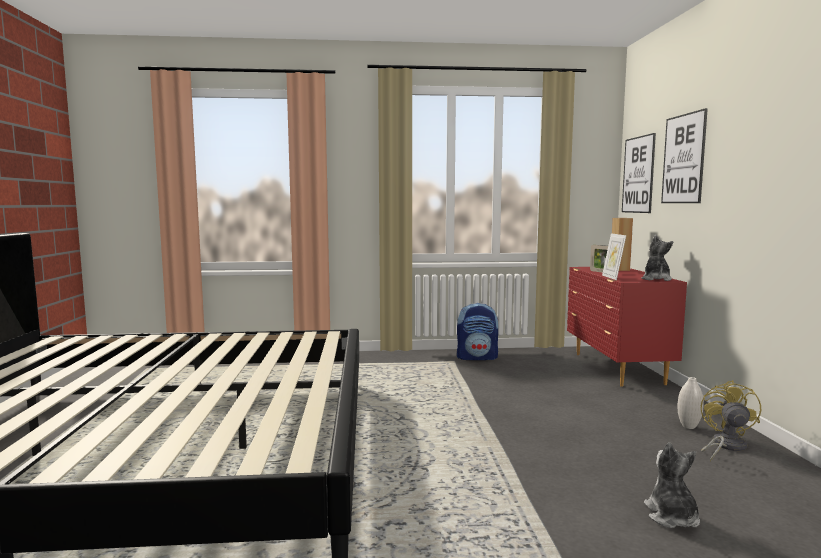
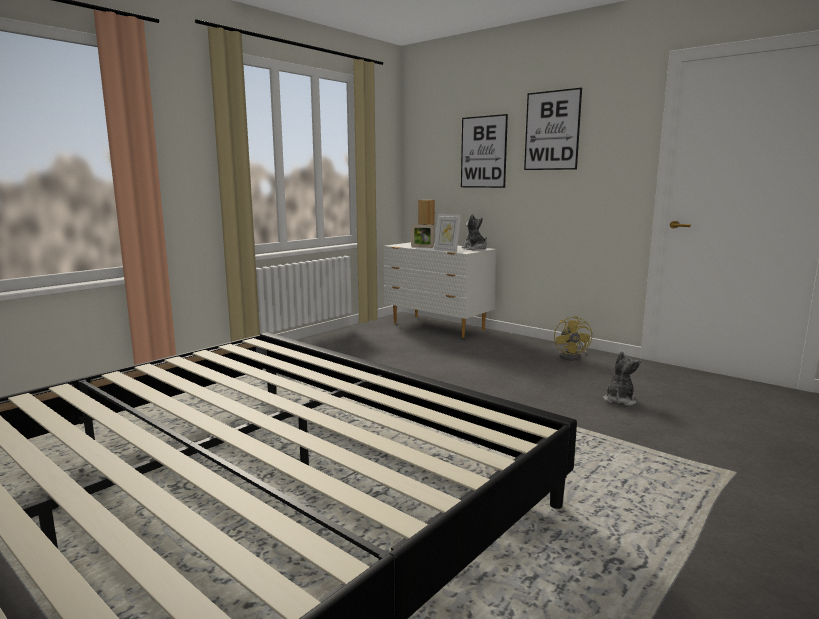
camera: 45 degrees left, 5 degrees up
(477, 357) = (327, 342): backpack -> none
(616, 369) = (438, 327): red dresser -> white dresser
(638, 175) = (428, 162): picture -> picture (552, 130)
(671, 517) = (619, 400): plush toy -> plush toy turned 75 degrees clockwise
(688, 426) = (540, 351): white vase -> none
(725, 446) = (572, 357): yellow fan -> yellow fan turned 150 degrees counterclockwise

